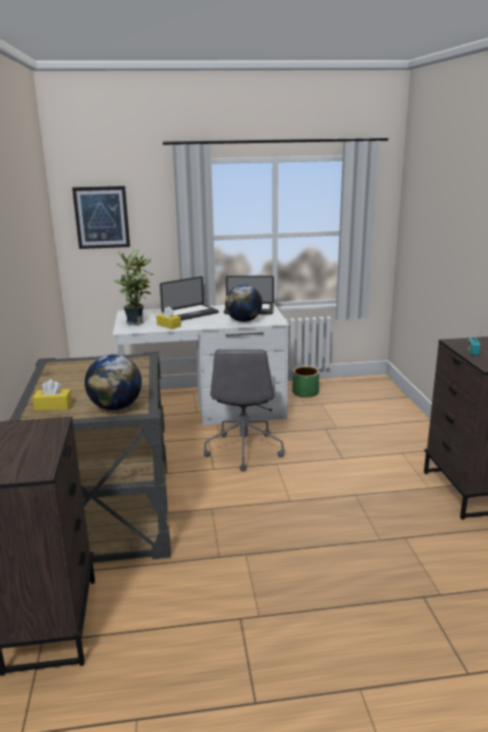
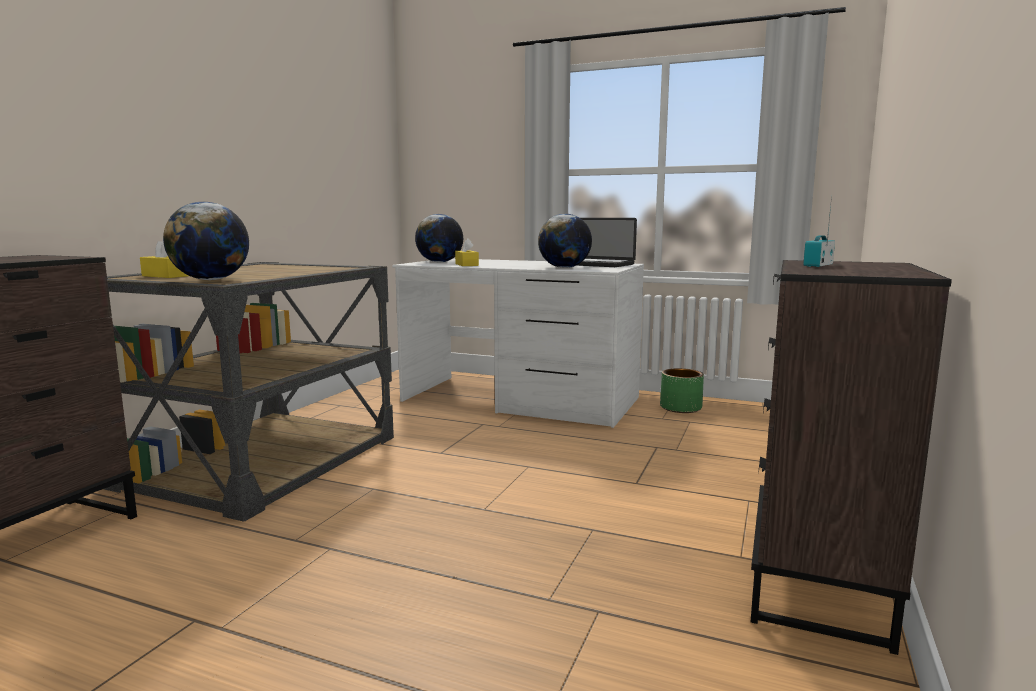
camera: 30 degrees right, 10 degrees down
(102, 217) = (447, 145): picture -> none
(136, 322) = (439, 262): potted plant -> globe
(190, 314) = (515, 262): laptop -> none
(244, 448) = (510, 443): grey office chair -> none

